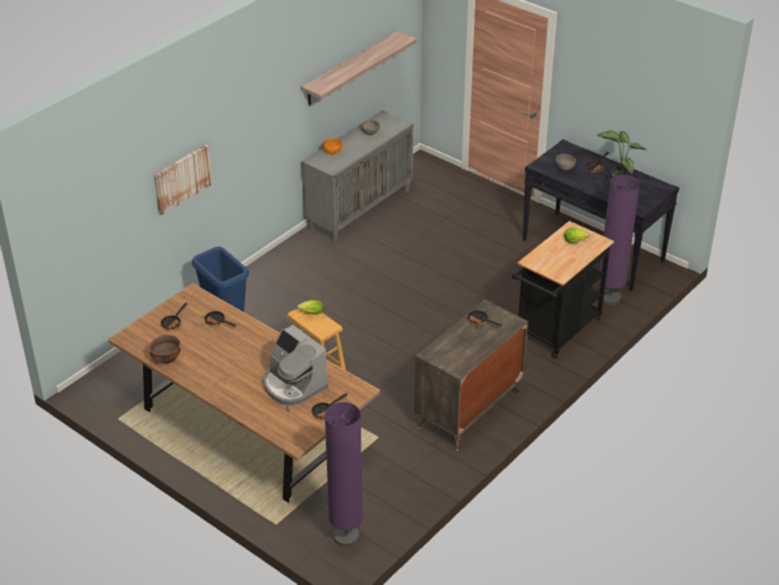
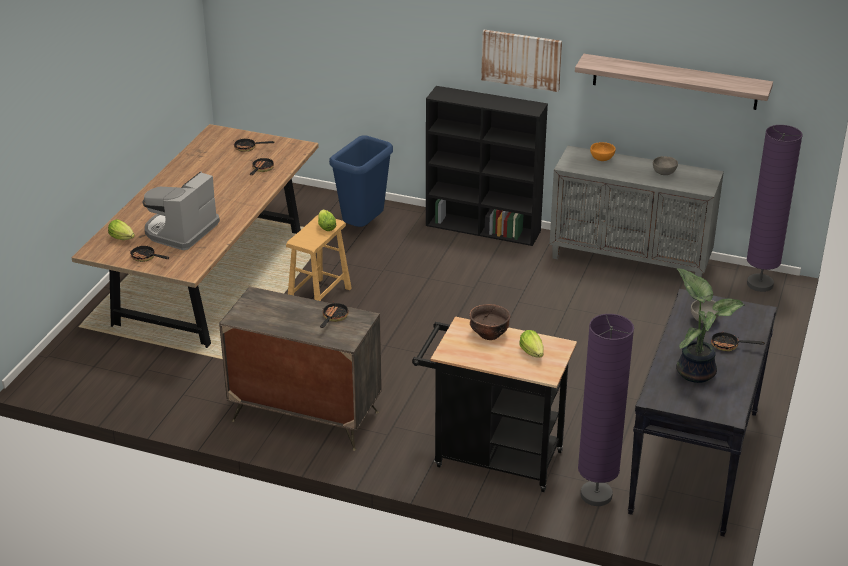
camera: 70 degrees right, 5 degrees down
(166, 359) = (192, 157): brown bowl -> brown bowl (489, 334)
(182, 179) = (390, 51): picture -> picture (521, 59)
(271, 263) = (484, 228): none -> black bookcase
(286, 421) = (123, 239): none -> lettuce
(346, 537) = (72, 373): purple floor lamp -> purple floor lamp (759, 284)

